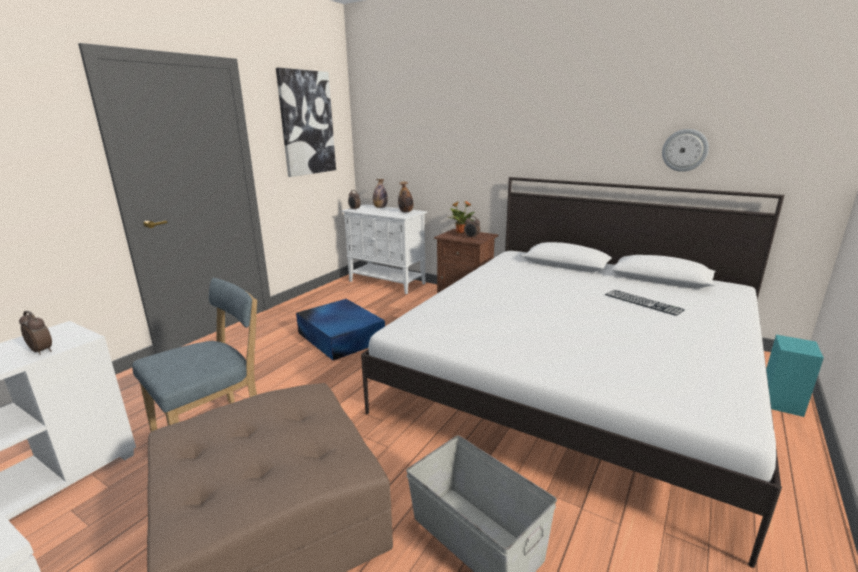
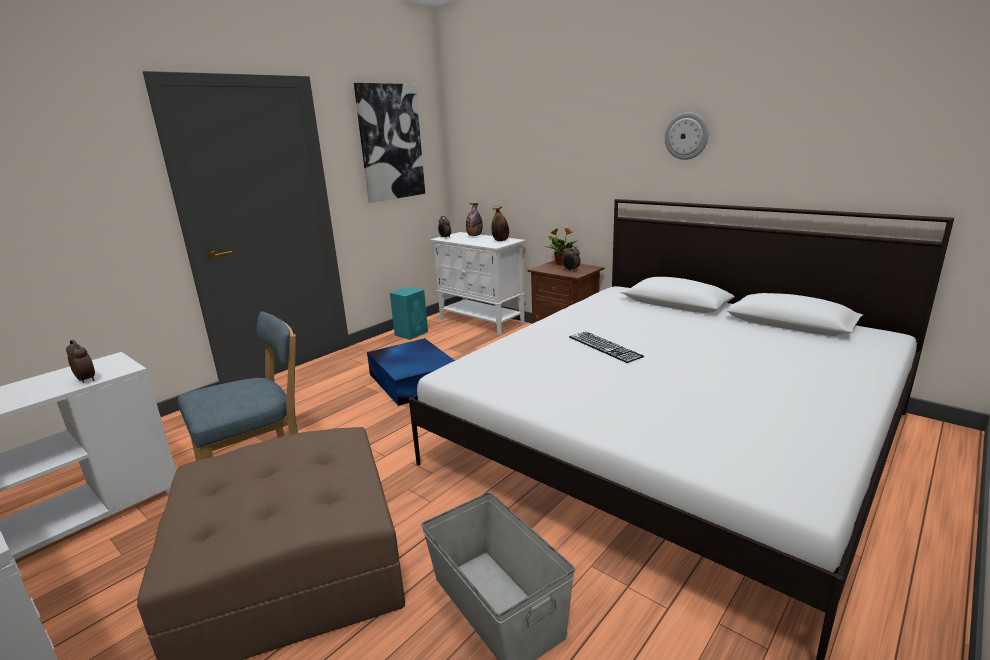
camera: 10 degrees right, 0 degrees up
(643, 302) = (752, 351): keyboard -> keyboard (604, 346)
(684, 150) = (824, 163): wall clock -> wall clock (686, 136)
(781, 401) = (932, 483): turquoise speaker -> turquoise speaker (412, 333)

